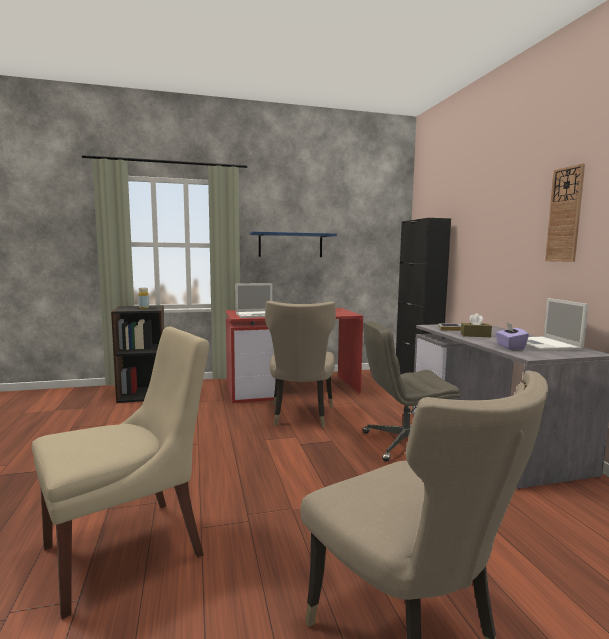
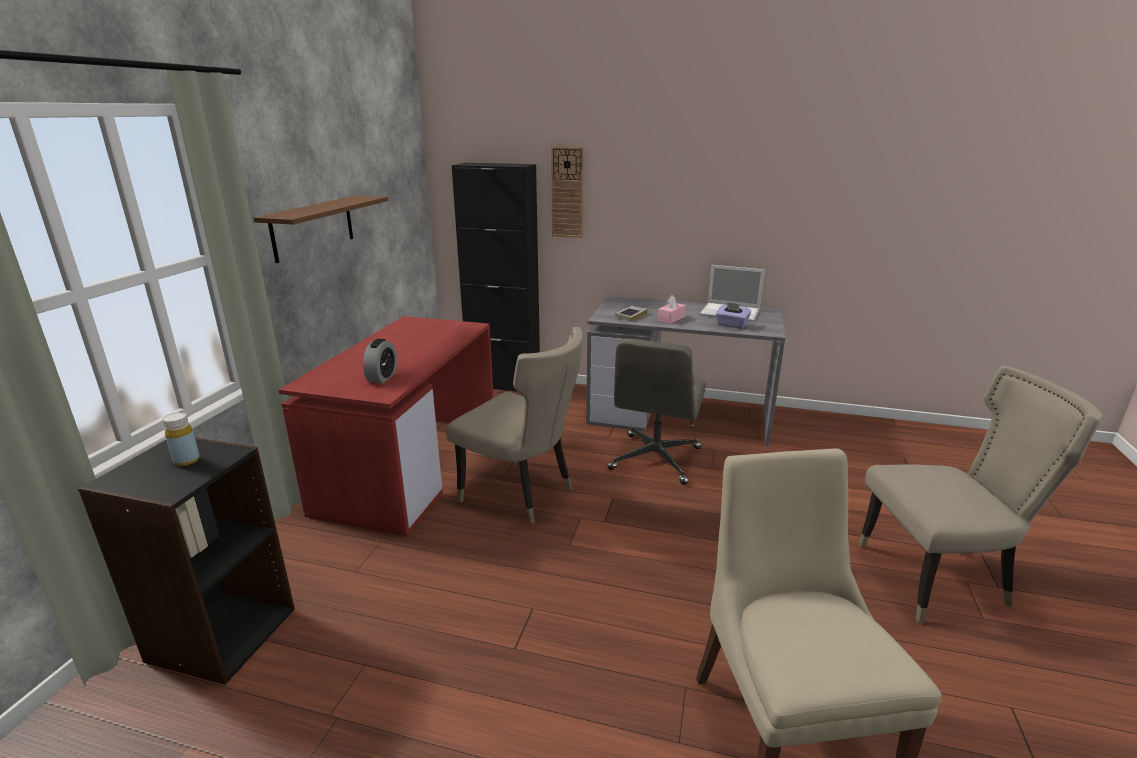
camera: 60 degrees left, 15 degrees up
(258, 315) = (382, 377): laptop -> alarm clock
(290, 245) = (313, 227): blue shelf -> brown shelf
(475, 335) = (671, 318): brown tissue box -> pink tissue box
(565, 215) = (718, 179): wall clock -> wall clock (567, 193)

